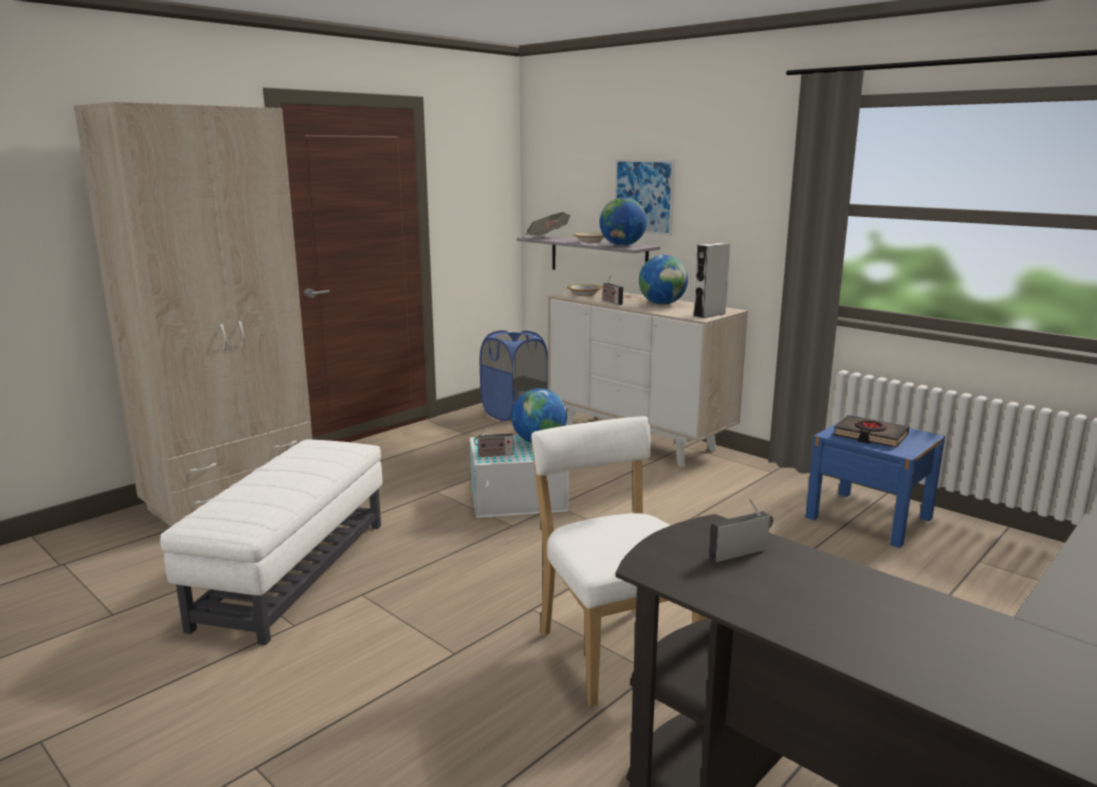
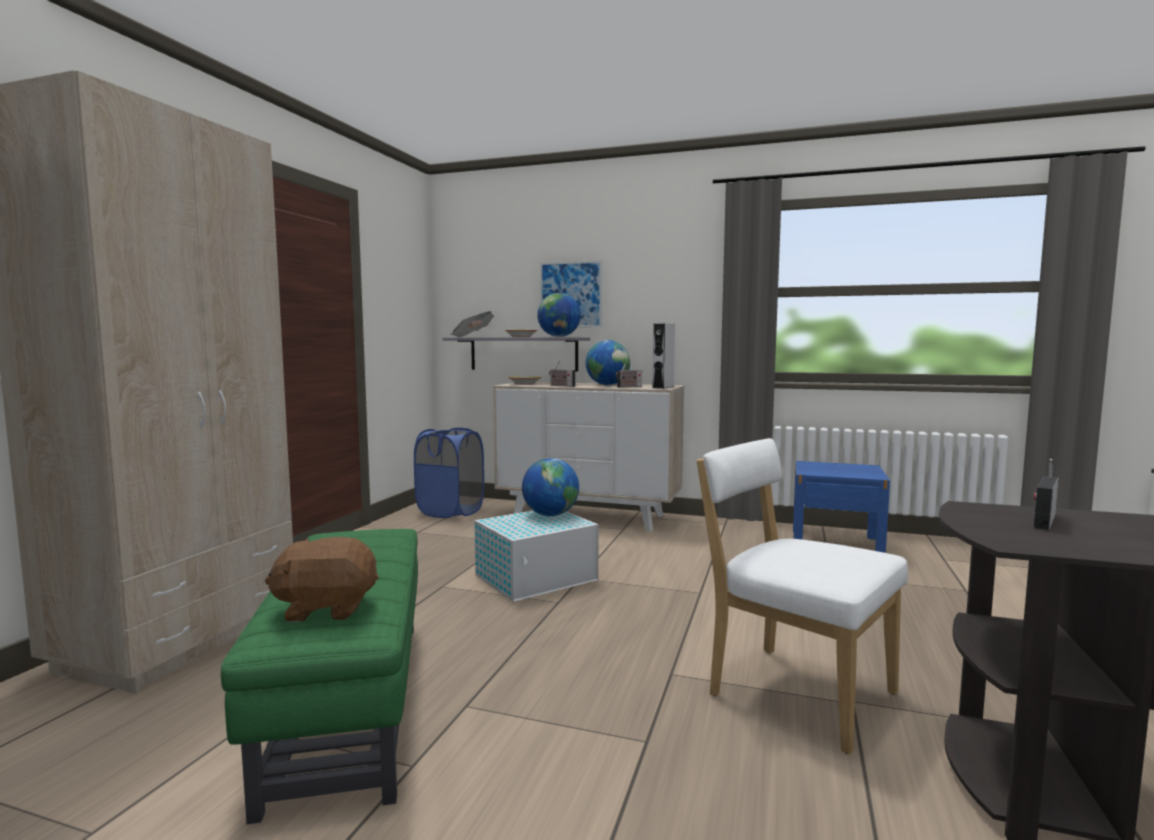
camera: 25 degrees left, 10 degrees down
(240, 508) = (327, 608): none -> brown plush toy
(294, 573) = (351, 702): white ottoman -> green ottoman
(493, 455) = (521, 530): radio -> radio (628, 387)
(870, 436) = (834, 470): black book -> none

